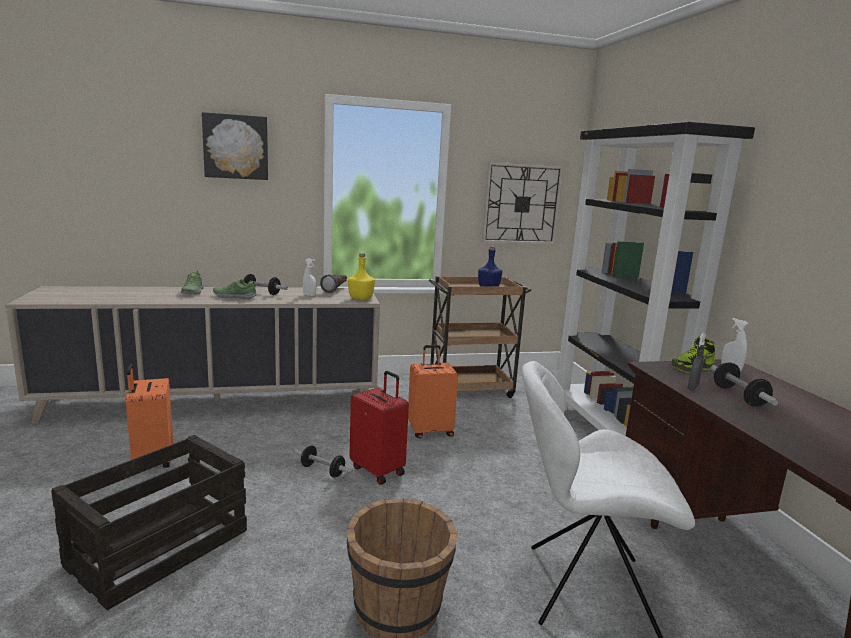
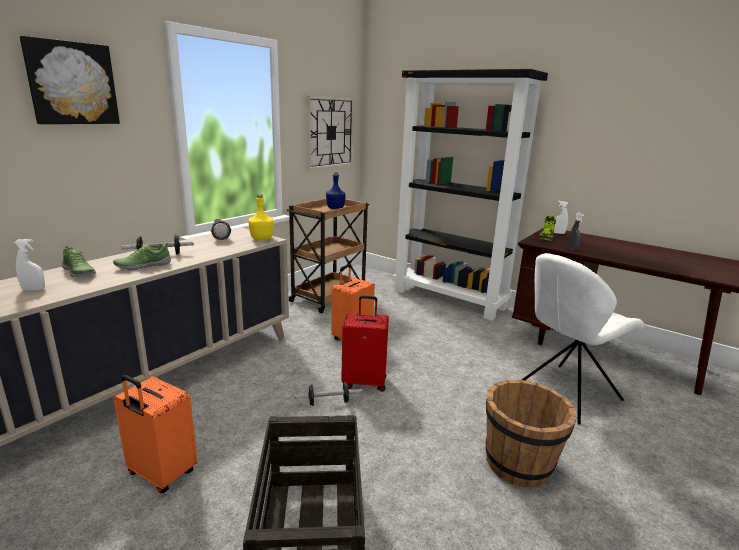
camera: 40 degrees left, 5 degrees up
(309, 295) = (211, 246): white spray bottle -> white spray bottle (33, 289)
(739, 396) = (595, 248): dumbbell -> none

